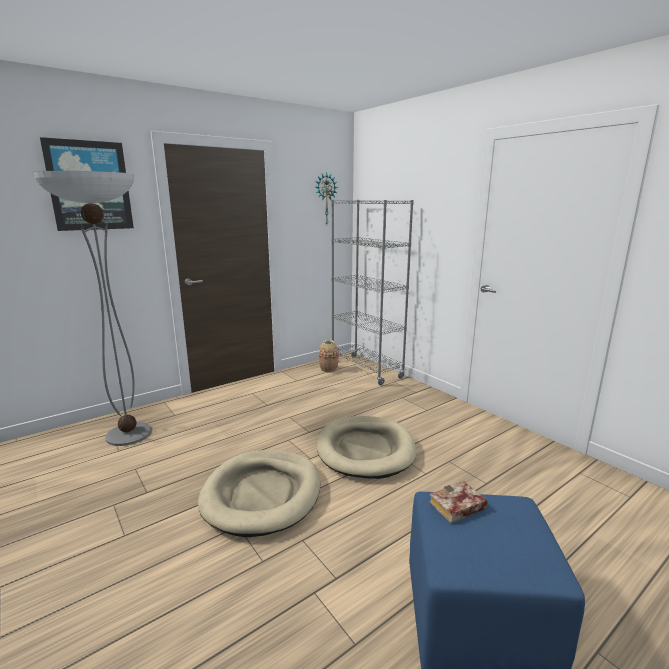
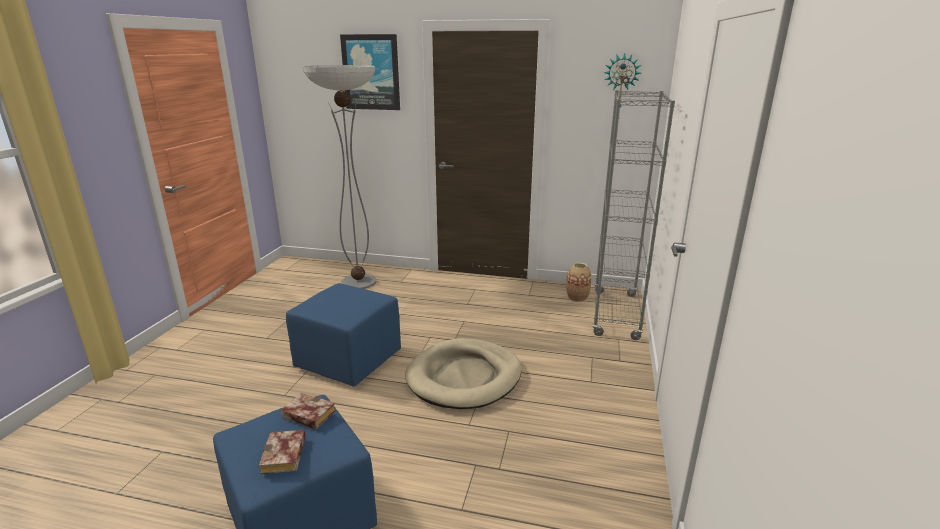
camera: 50 degrees right, 5 degrees up
(262, 494) = (350, 361): beige dog bed -> blue ottoman
(520, 540) = (285, 457): none -> book

